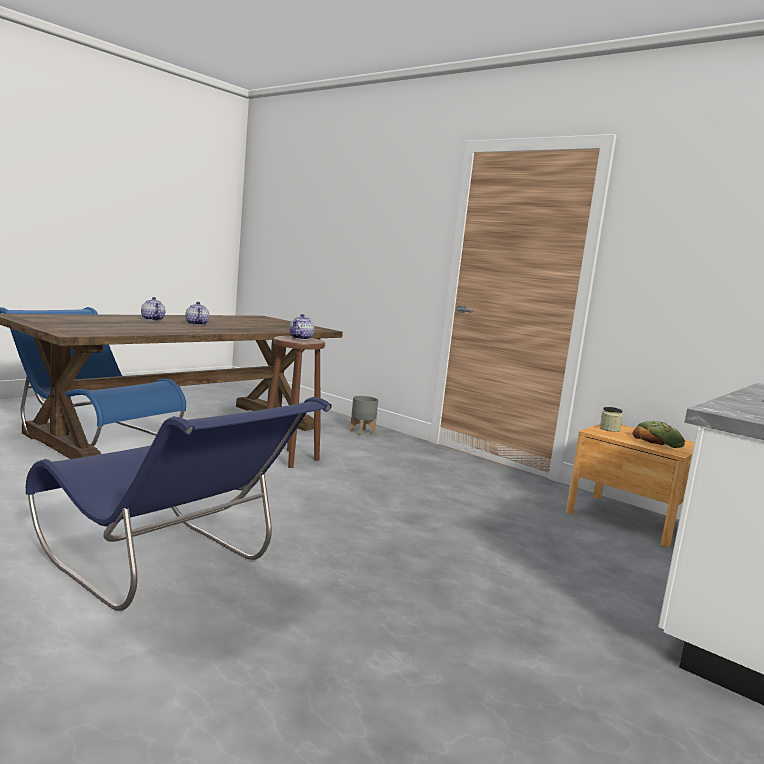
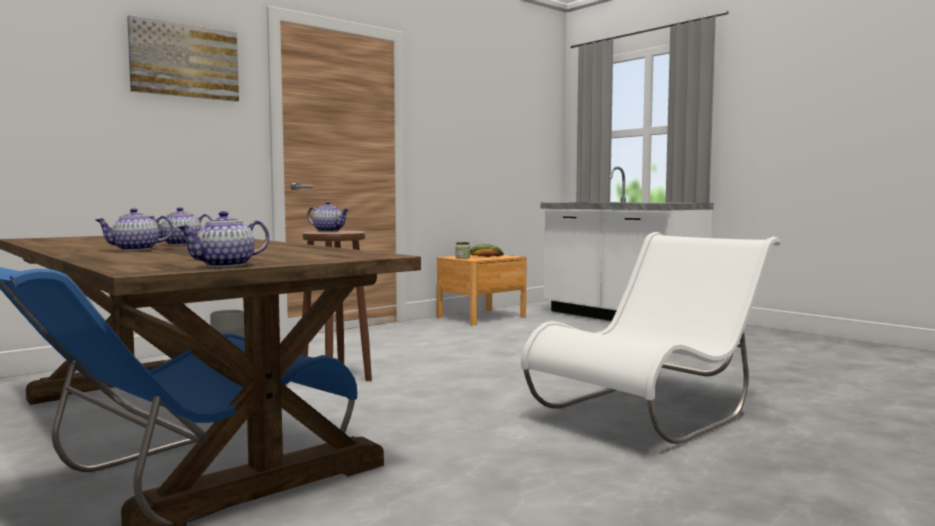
camera: 80 degrees left, 5 degrees down
(26, 320) = (225, 266): none -> teapot
(166, 568) = (652, 411): blue chair -> white chair
(399, 201) = (184, 61): none -> picture

